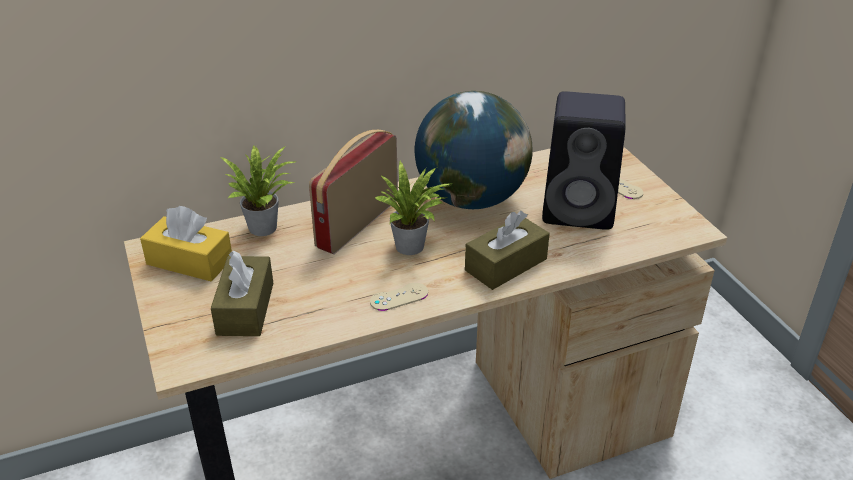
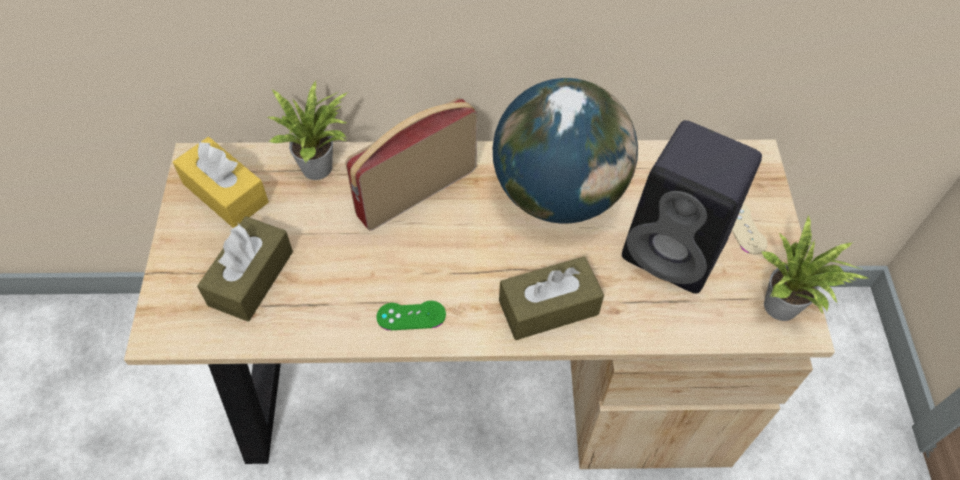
camera: 20 degrees right, 20 degrees up
(399, 297) = (411, 316): beige game controller -> green game controller
(413, 247) = (459, 247): potted plant -> potted plant (785, 309)

